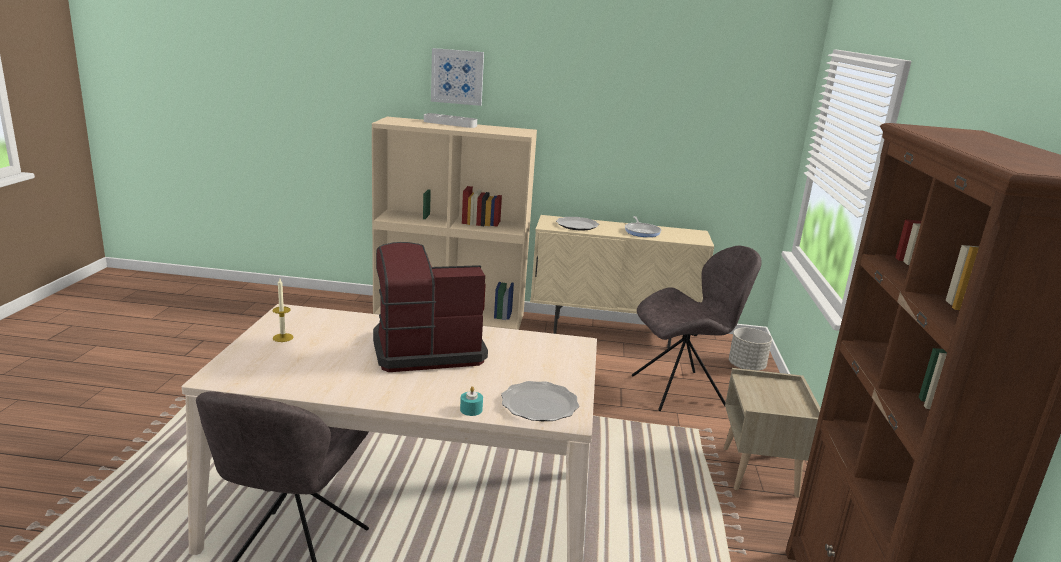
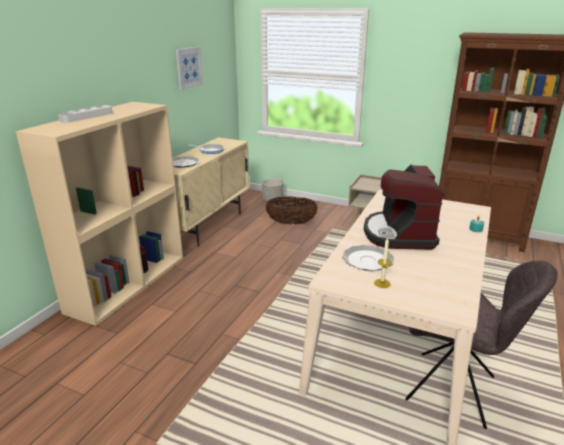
camera: 70 degrees left, 5 degrees up
(457, 76) = (62, 70): picture -> picture (188, 67)
(539, 405) = (464, 213): plate -> plate (367, 260)
(681, 390) = (291, 223): grey chair -> basket

